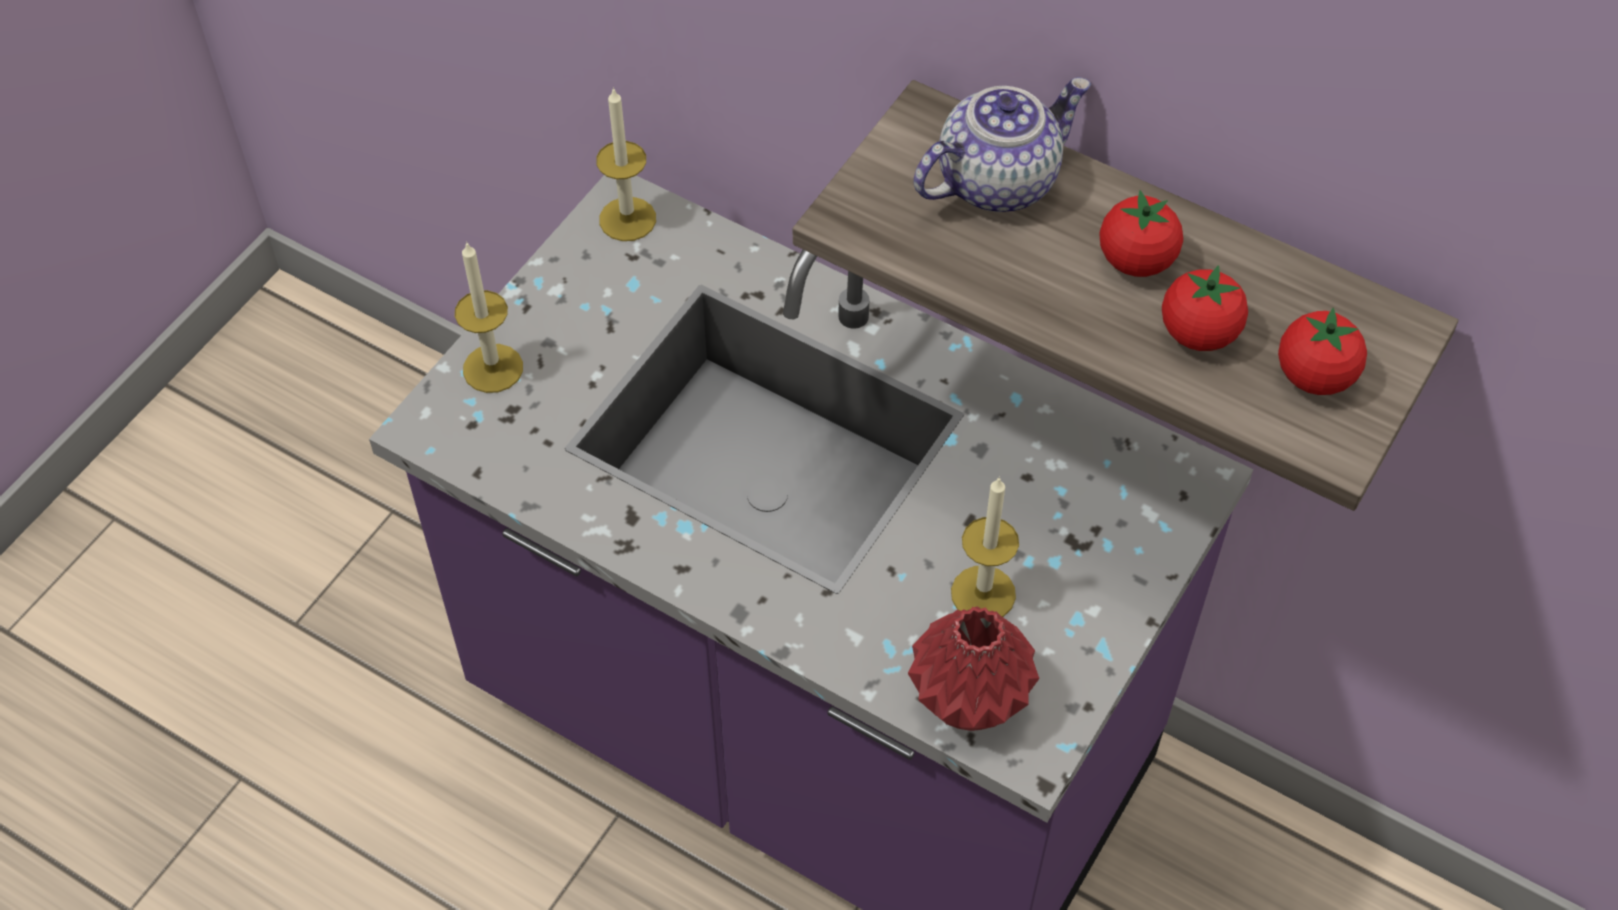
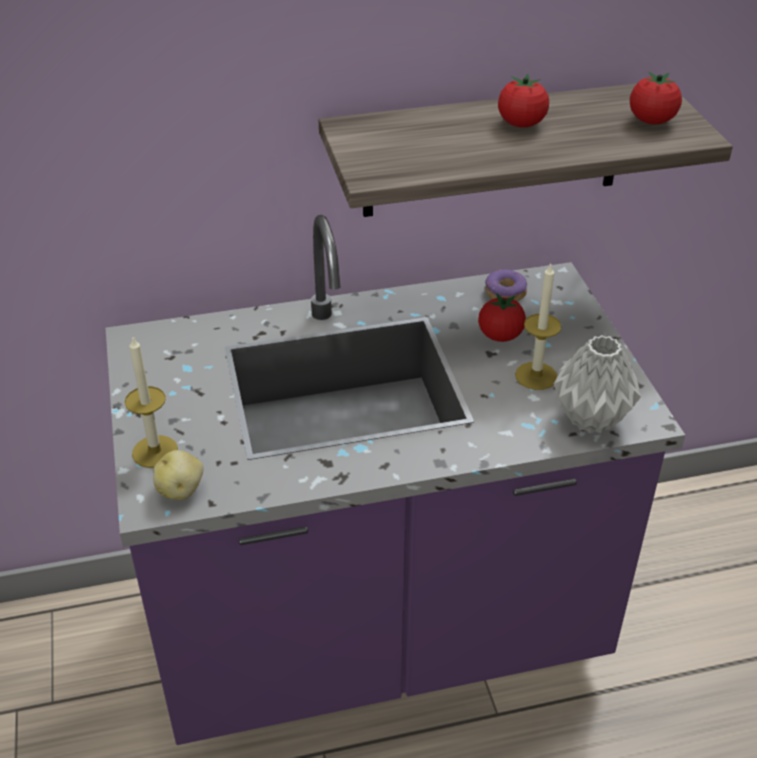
camera: 45 degrees left, 15 degrees down
(468, 434) = (181, 490): none -> potato
(627, 219) = (146, 344): candle -> none
(971, 700) = (592, 418): red vase -> grey vase
(997, 180) = (417, 129): teapot -> none
(1103, 451) = (505, 293): none -> donut
(1198, 333) = (586, 132): tomato -> tomato (500, 336)

